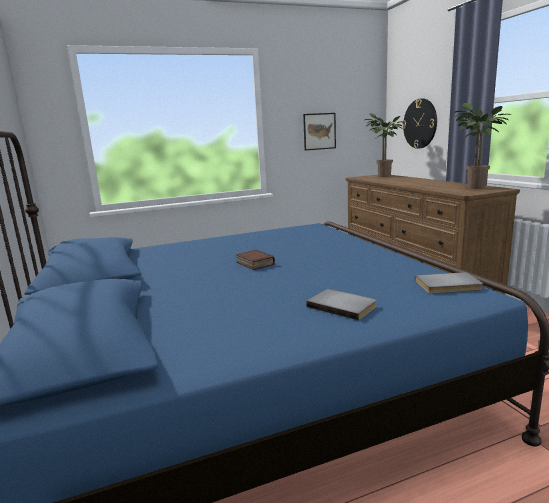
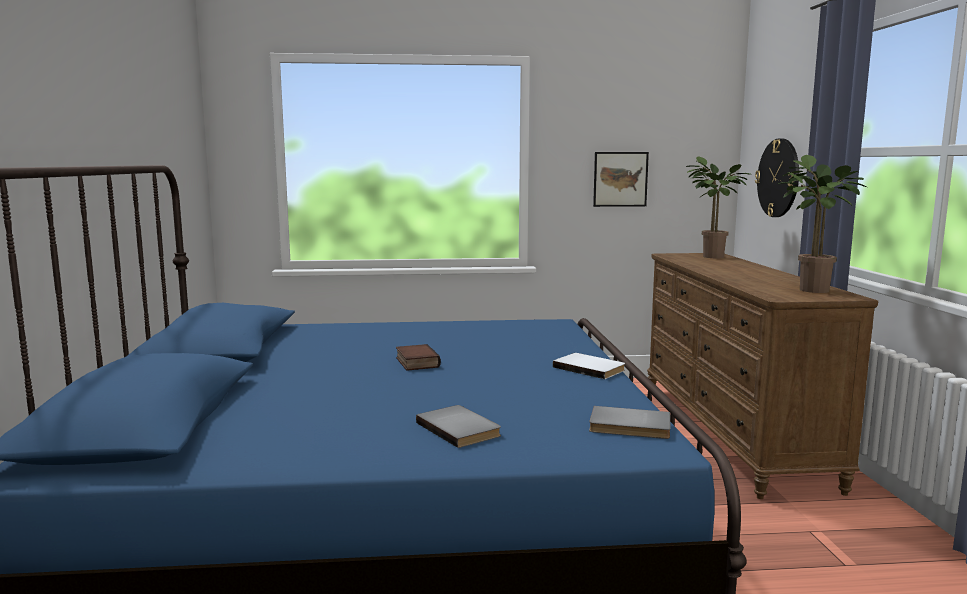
camera: 15 degrees right, 5 degrees down
(373, 251) = (590, 368): none -> white book

